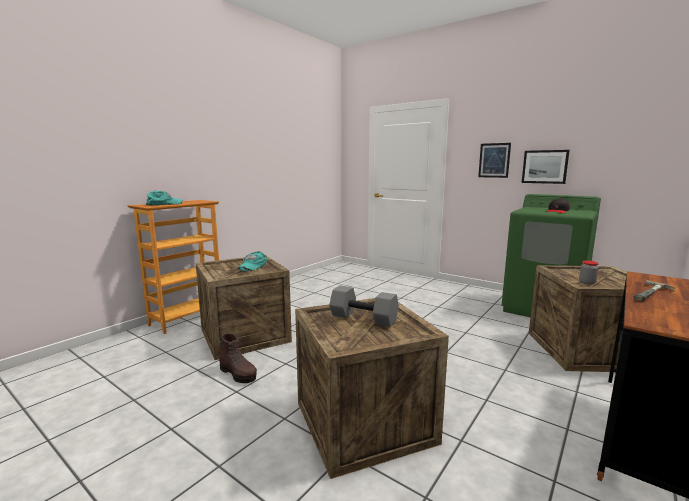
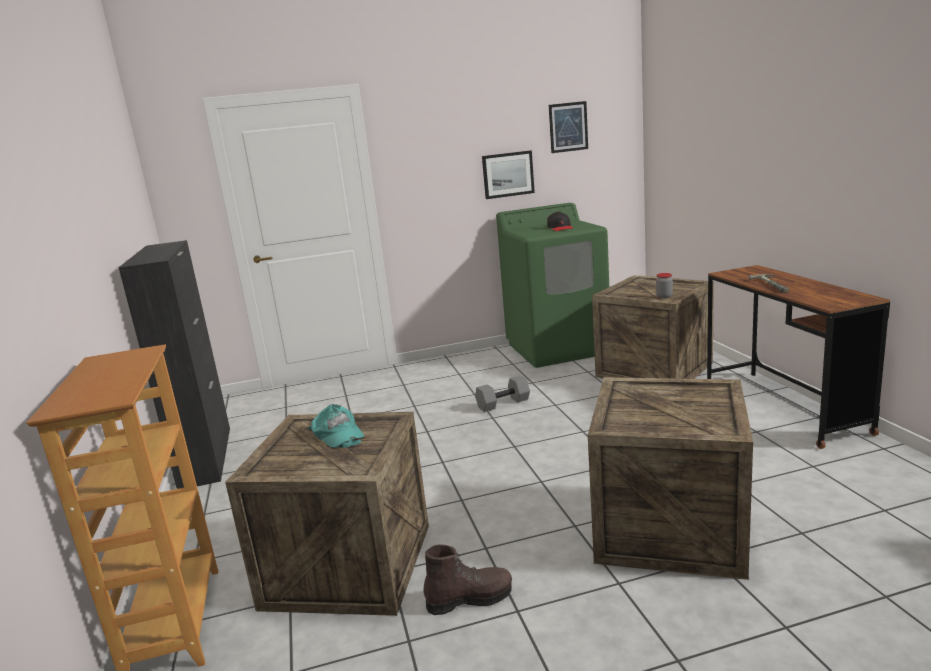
camera: 50 degrees left, 5 degrees up
(164, 204) = (96, 387): turquoise cap -> none
(300, 279) = (206, 456): none -> black cabinet
(364, 318) = (657, 404): grey dumbbell -> grey dumbbell (503, 403)
(494, 160) = (445, 173): picture -> picture (568, 127)

